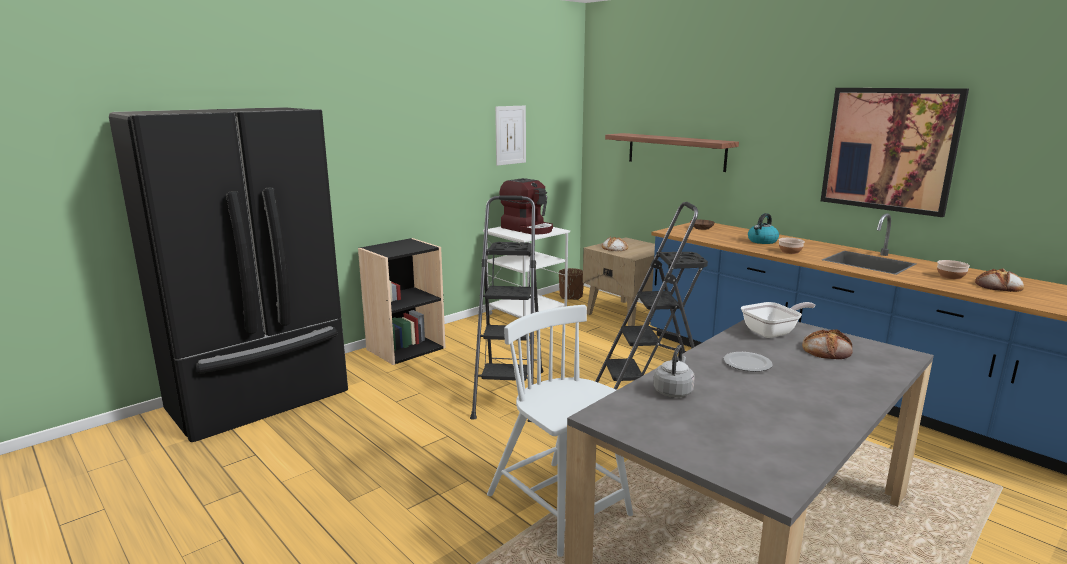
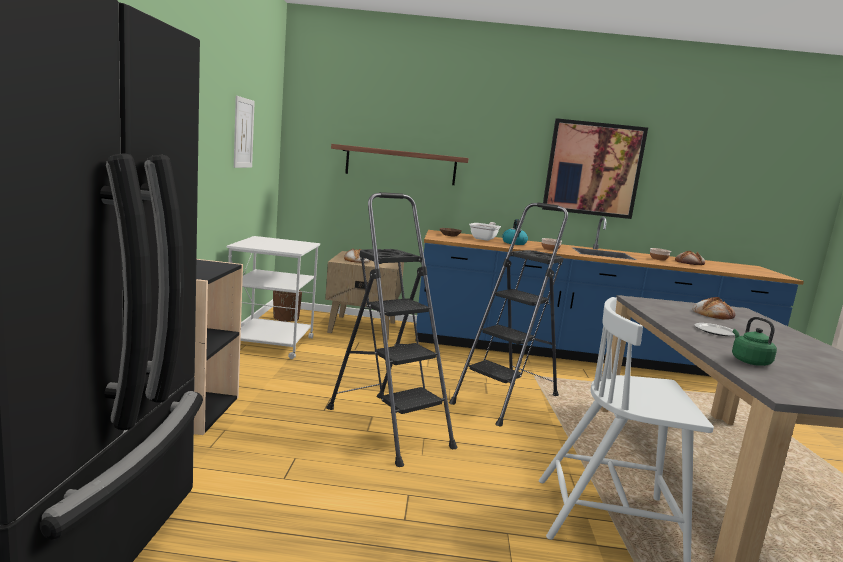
camera: 45 degrees left, 5 degrees down
(528, 229) = (275, 243): coffee machine -> none
(673, 391) = (748, 361): grey kettle -> green kettle
(773, 332) = (663, 307): frying pan -> frying pan (484, 239)

